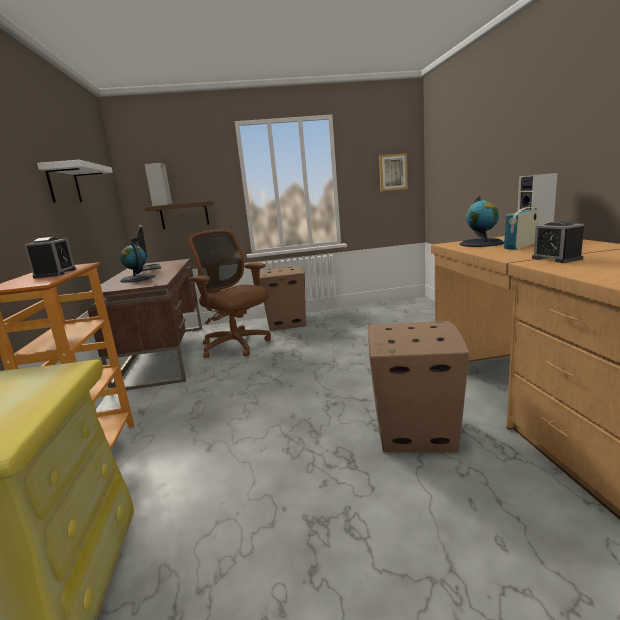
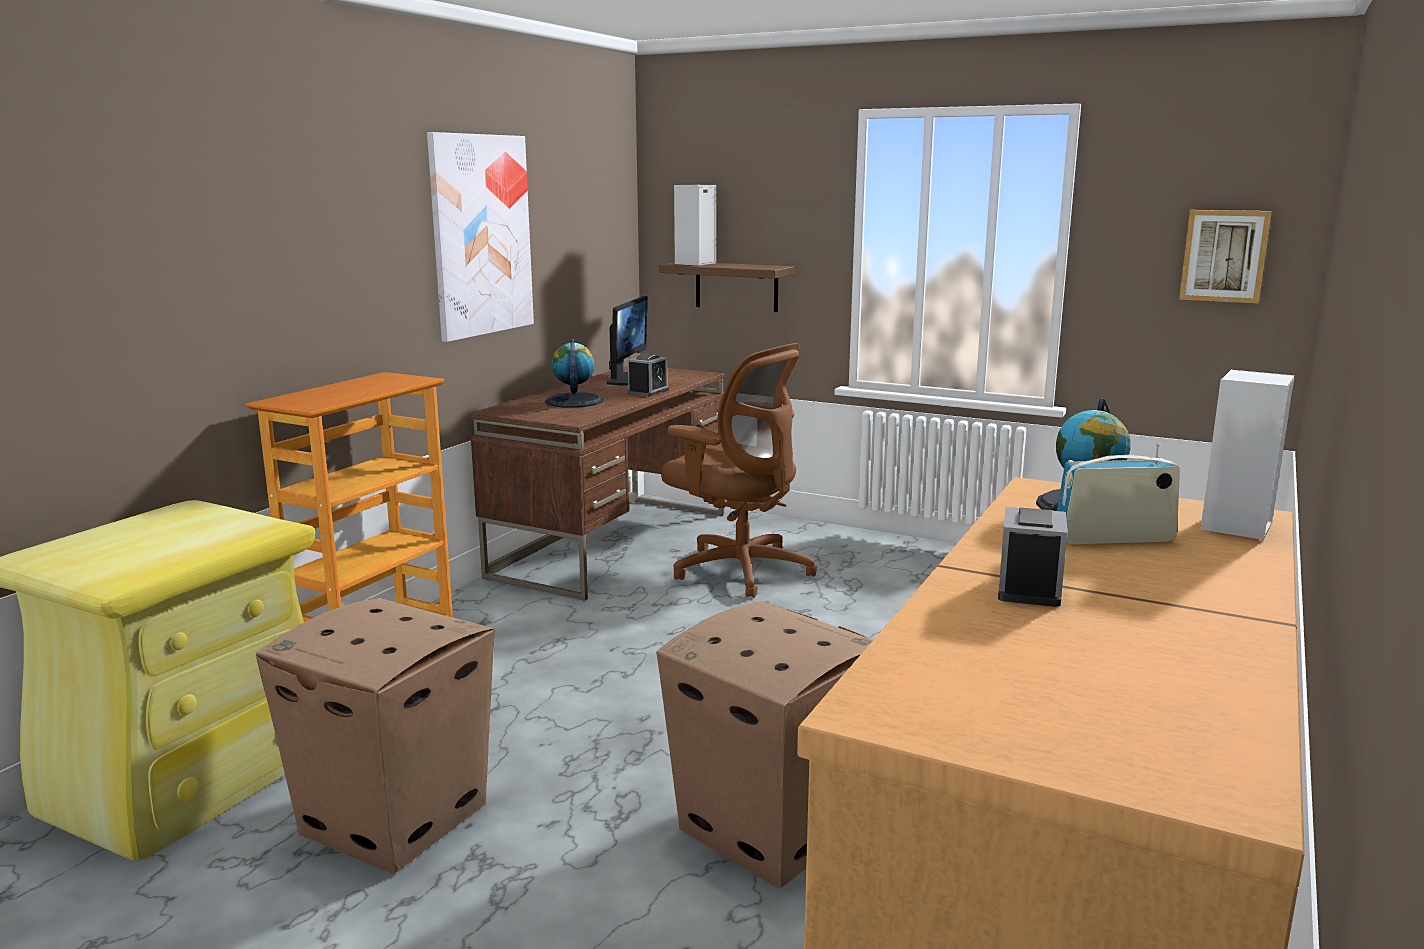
camera: 35 degrees right, 0 degrees up
(55, 273) = (360, 391): alarm clock -> alarm clock (648, 392)
(64, 184) = (480, 235): white shelf -> picture
(239, 346) = (733, 569): brown office chair -> brown office chair turned 135 degrees clockwise
(287, 323) = (873, 553): cardboard box -> cardboard box (396, 819)

